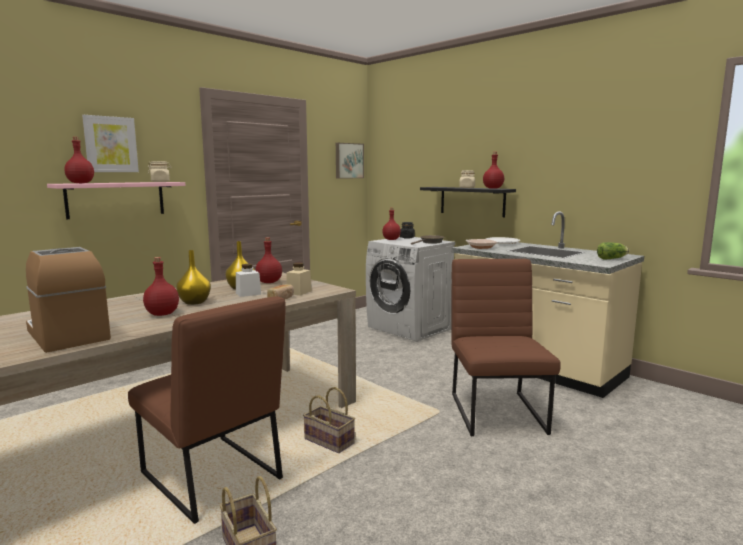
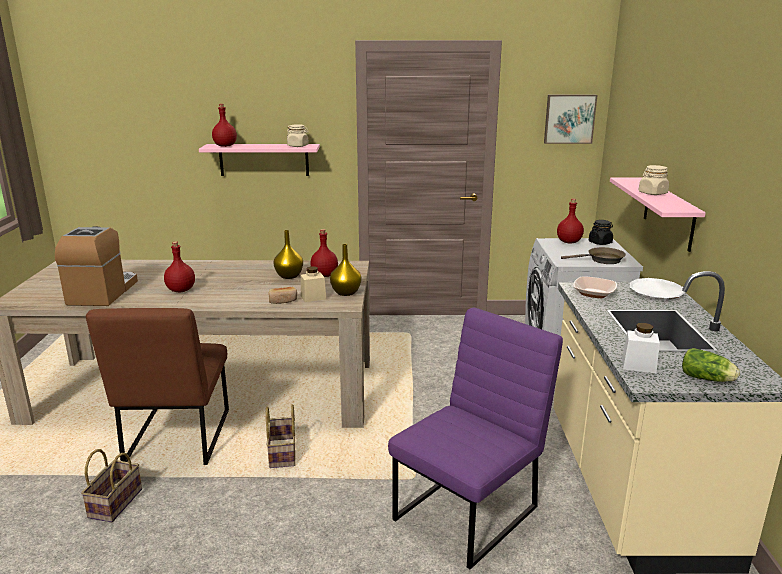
camera: 45 degrees right, 10 degrees up
(110, 144) = (260, 107): picture -> none
(194, 302) = (223, 283): yellow vase -> yellow vase (345, 293)
(248, 293) = (277, 286): white jar -> white jar (638, 365)
(472, 201) = (668, 213): black shelf -> pink shelf
(493, 188) = (675, 204): red bottle -> none
(497, 411) = (469, 511): brown chair -> purple chair

